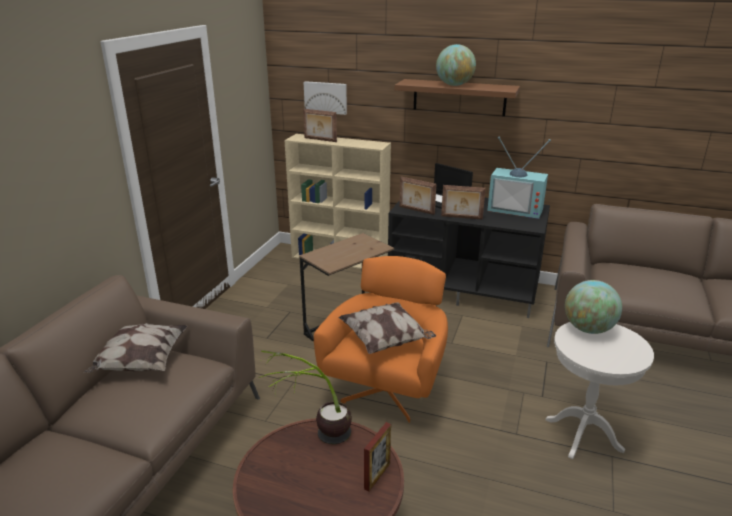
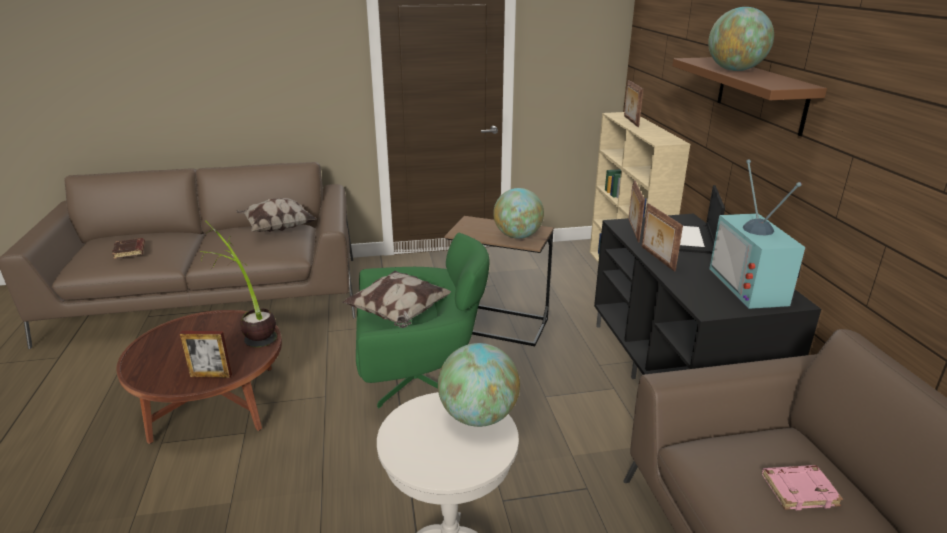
camera: 60 degrees right, 0 degrees up
(52, 489) = (130, 251): none -> brown book
(326, 97) = (659, 71): picture -> none
(363, 248) = (517, 236): none -> globe
(387, 389) = (420, 378): orange armchair -> green armchair
(651, 277) = (799, 490): none -> pink book

